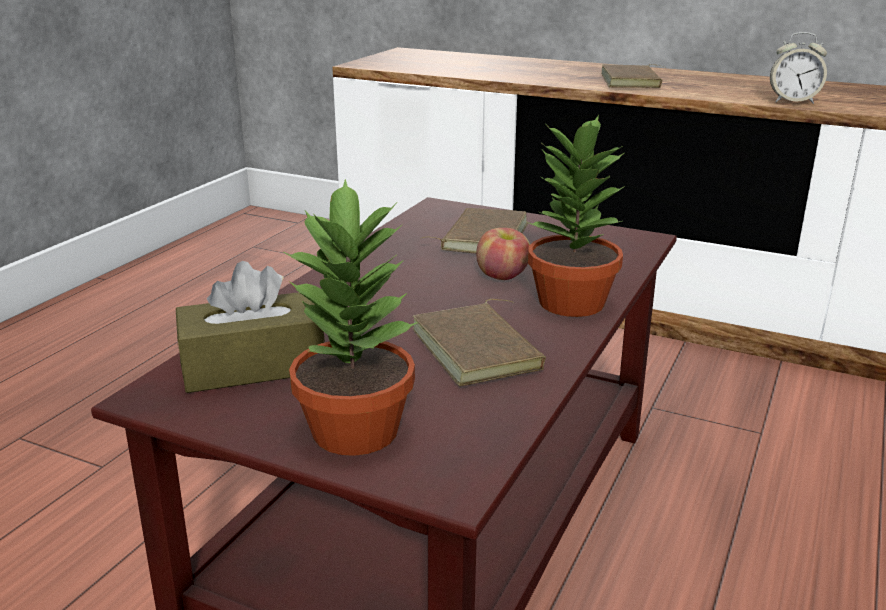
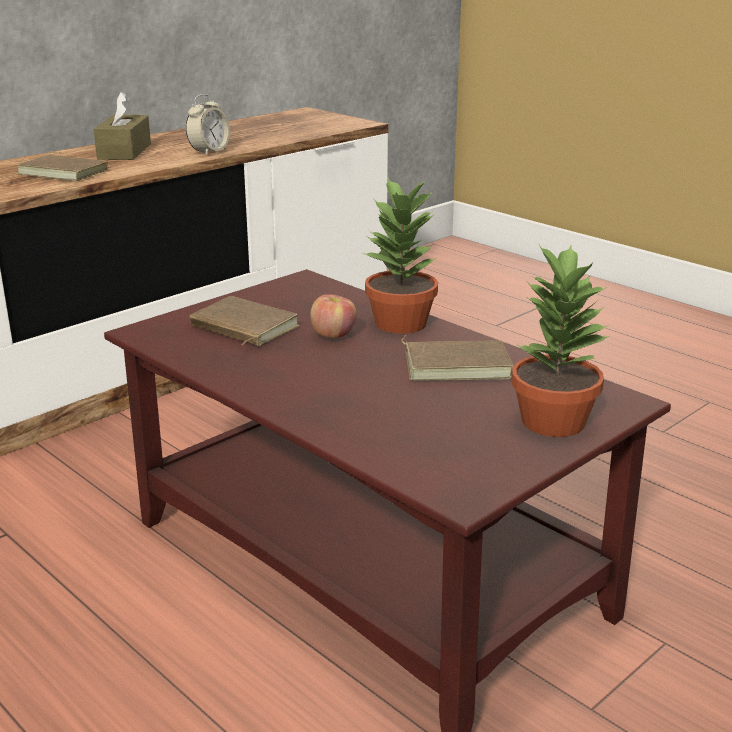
camera: 70 degrees left, 0 degrees up
(253, 366) = (433, 449): brown tissue box -> brown tissue box (124, 151)

